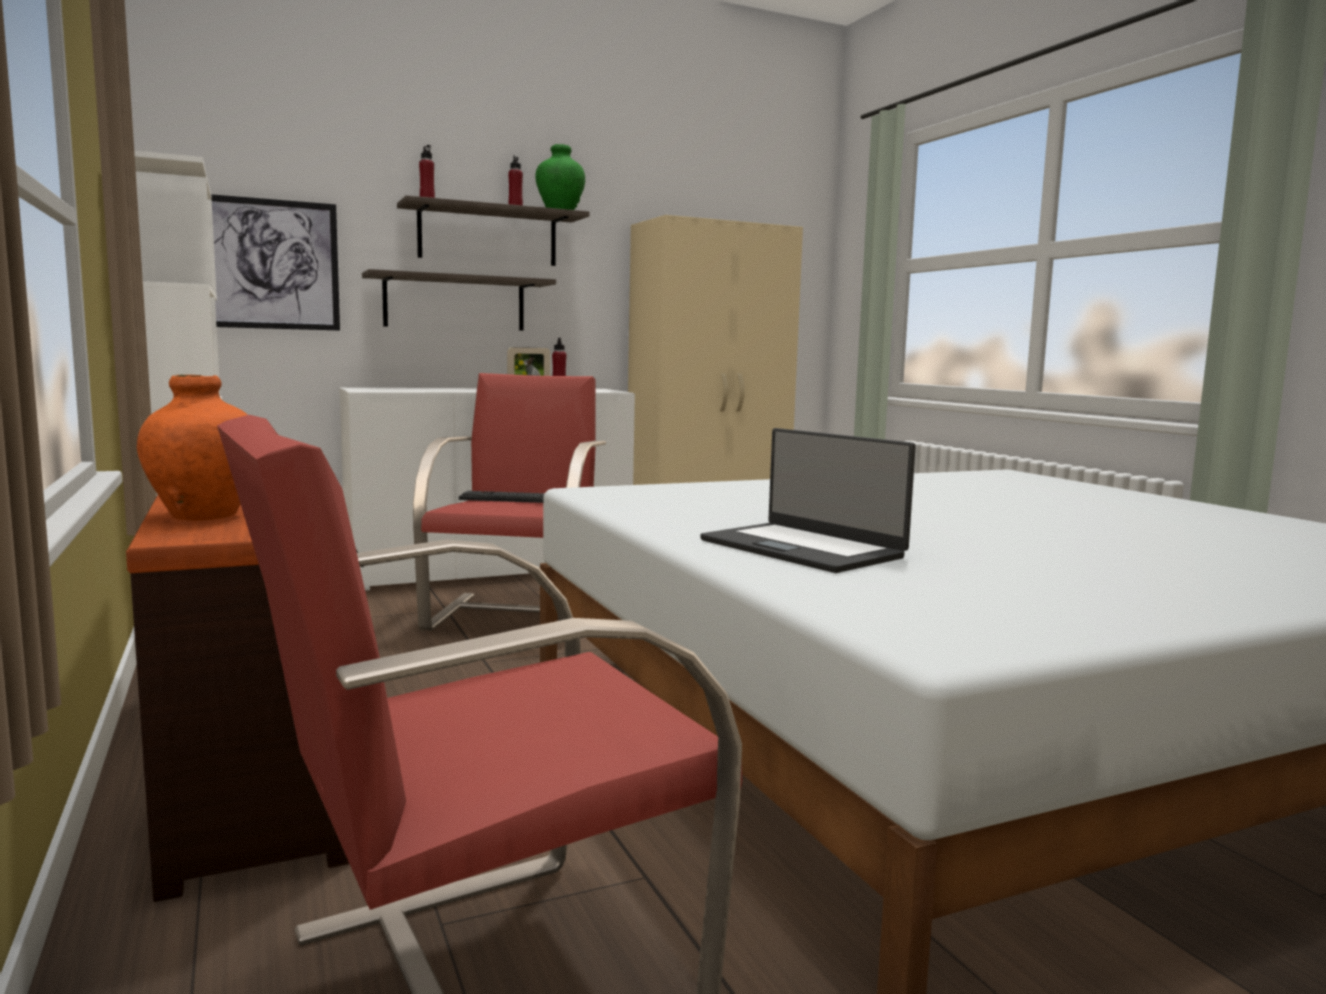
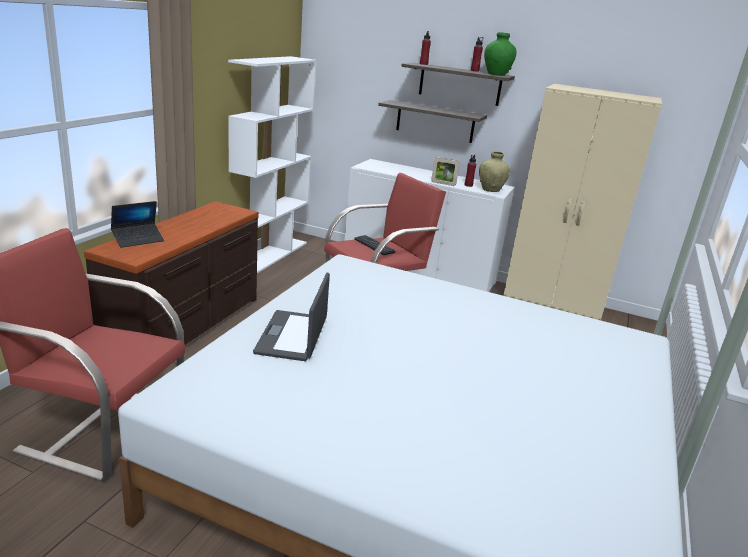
camera: 45 degrees right, 15 degrees up
(205, 516) = (138, 239): orange vase -> laptop
(270, 264) = (349, 91): picture -> none
(596, 390) = (490, 190): none -> beige vase

